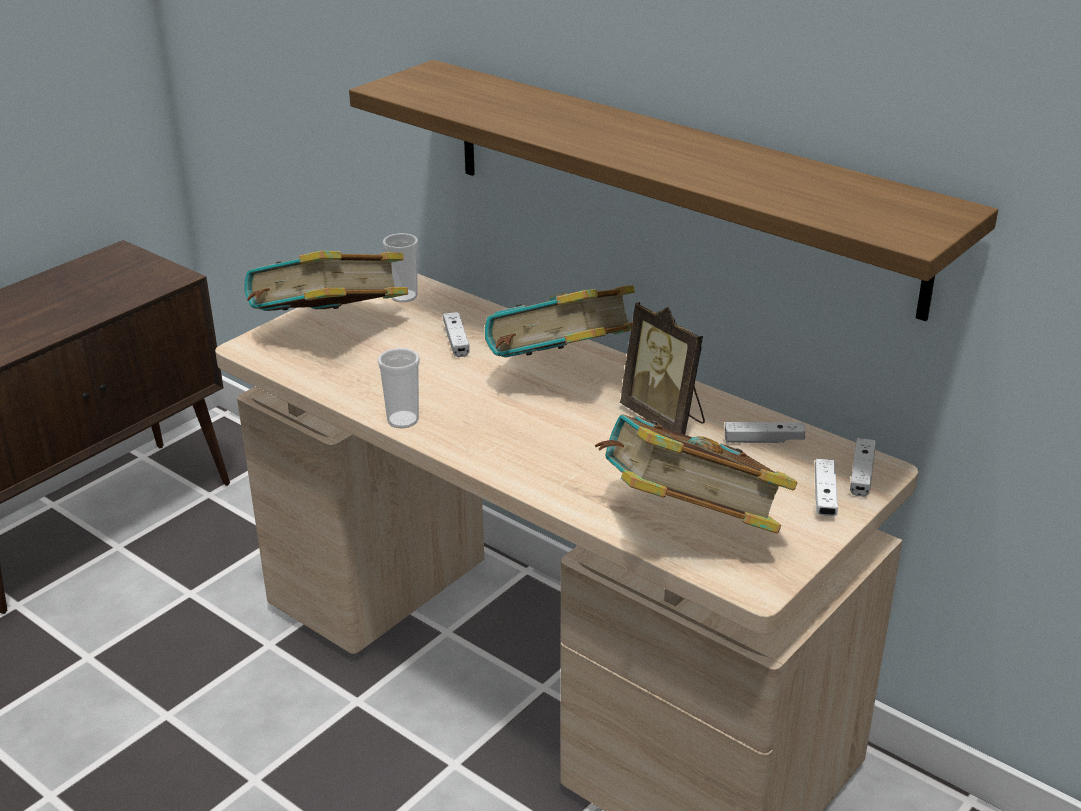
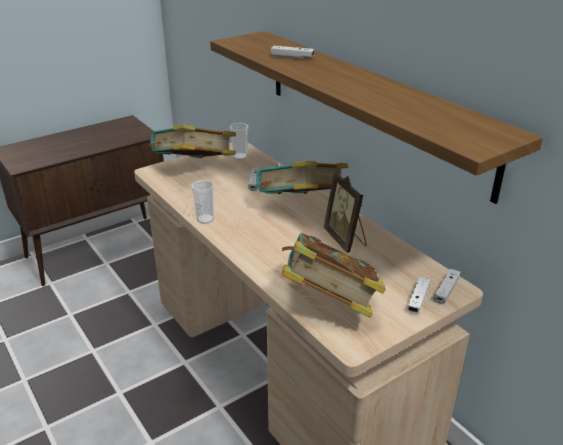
camera: 15 degrees right, 0 degrees up
(763, 440) = (396, 261): white game controller -> white game controller (292, 57)

